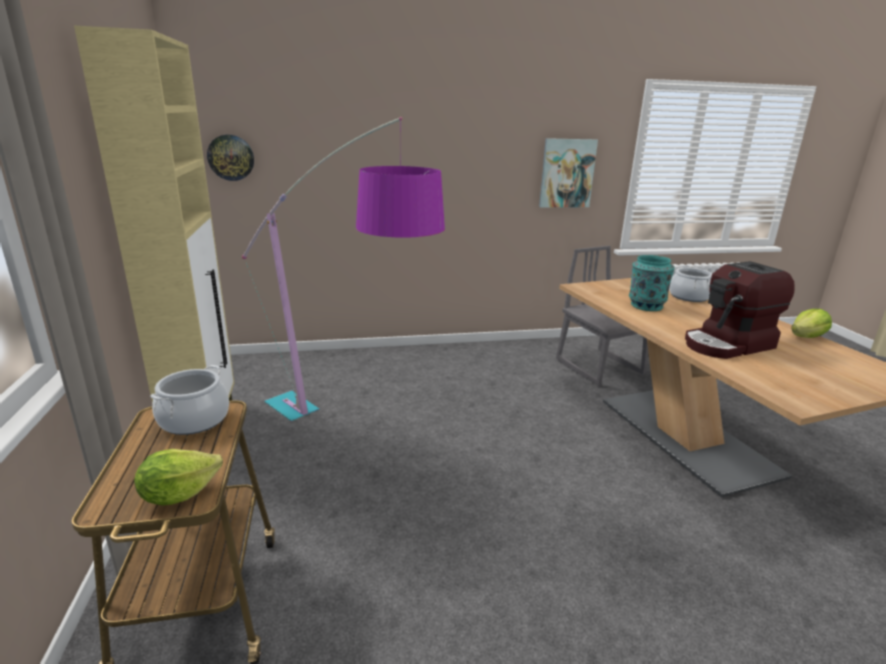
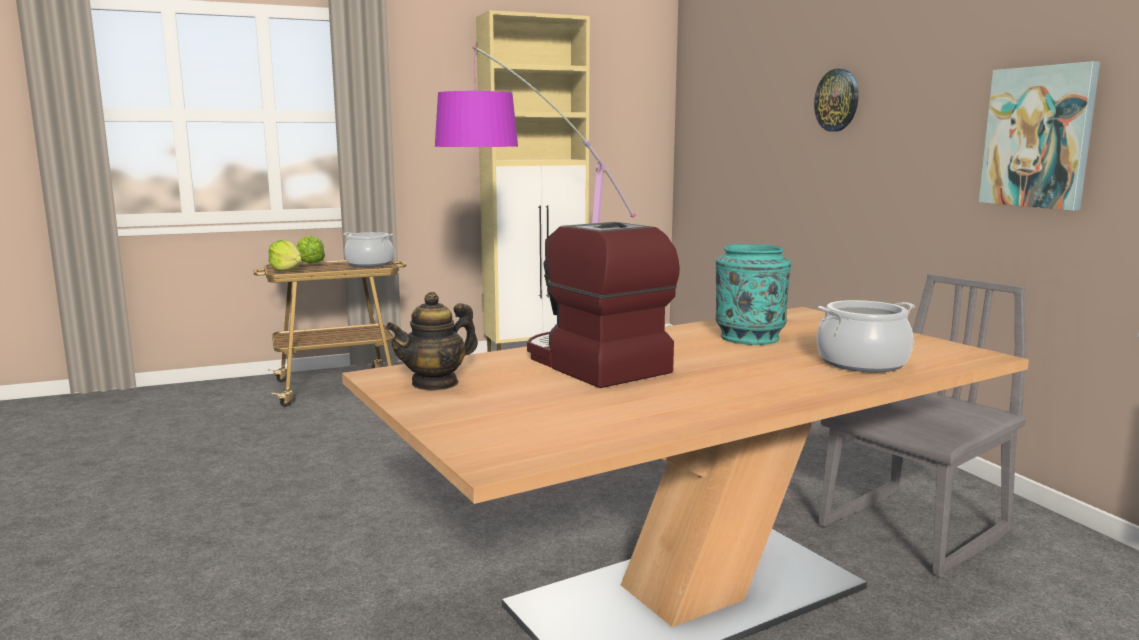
camera: 80 degrees right, 10 degrees down
(231, 157) = (699, 123): wall clock -> wall clock (837, 100)
(802, 388) = (435, 383): none -> teapot
(807, 337) = (692, 417): lettuce -> lettuce (309, 263)

